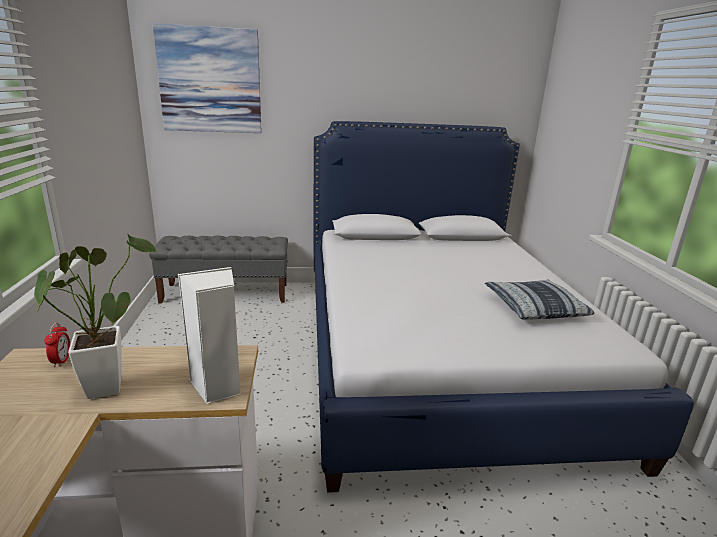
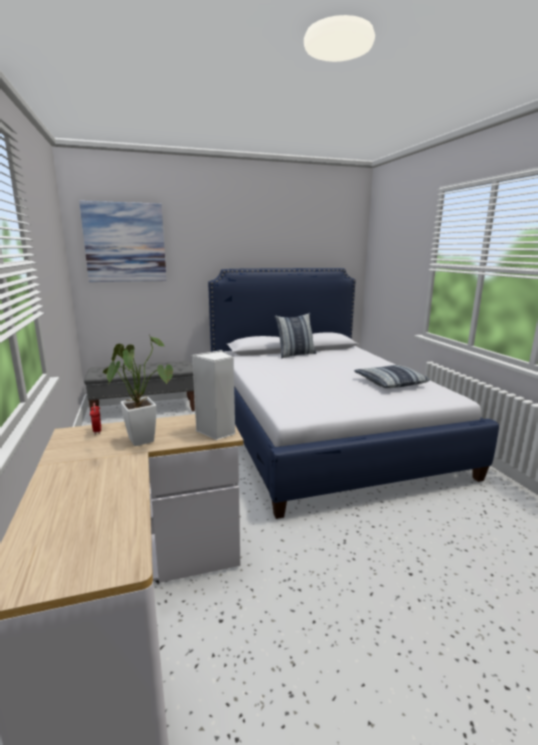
camera: 10 degrees left, 5 degrees down
(418, 244) = (295, 354): none -> pillow

